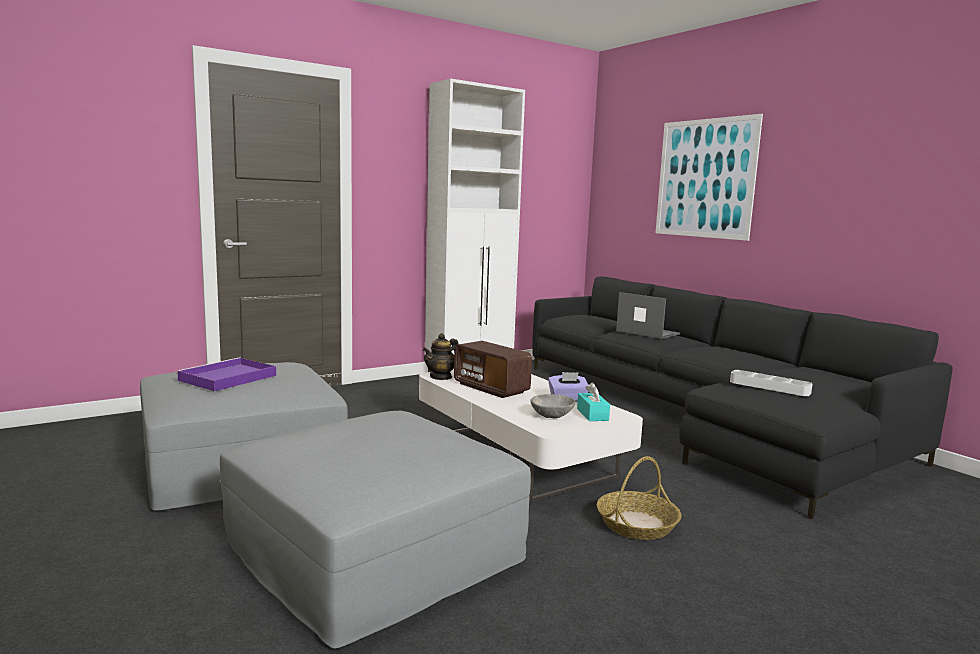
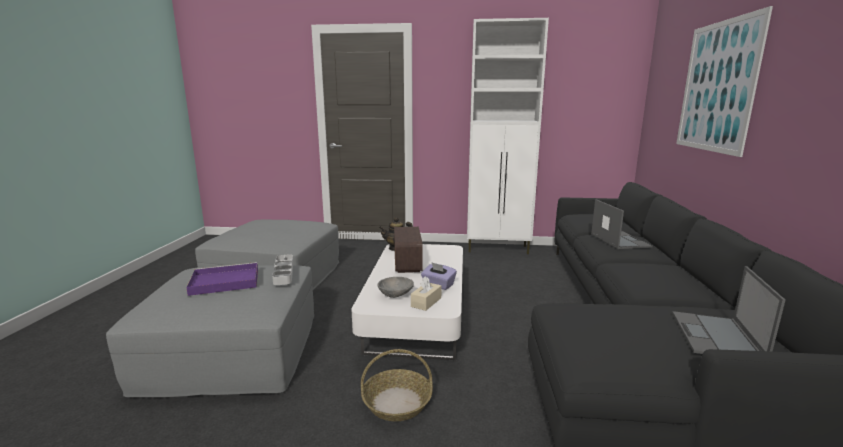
camera: 40 degrees right, 5 degrees up
(226, 378) = (265, 227): purple tray -> purple tray (223, 282)
(592, 414) = (426, 302): turquoise tissue box -> beige tissue box
(769, 387) = (605, 322): grey tray -> grey tray (283, 272)
(834, 380) = (717, 336): none -> laptop

